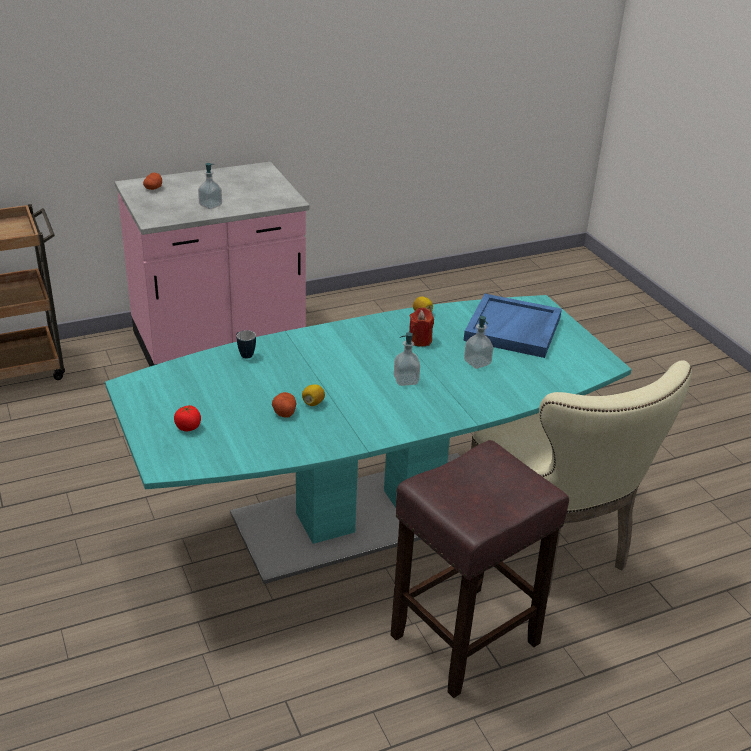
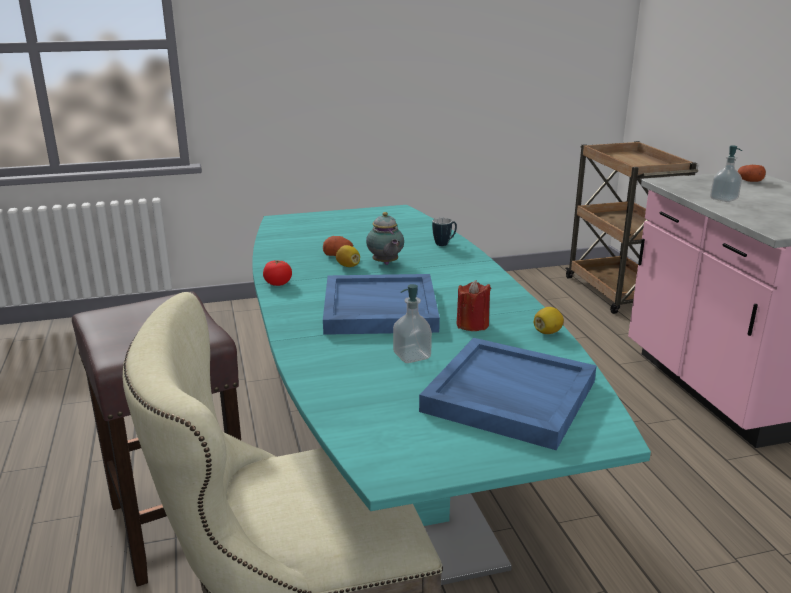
camera: 100 degrees right, 10 degrees down
(188, 427) = (329, 225): tomato -> tomato (278, 283)
(303, 383) = (385, 263): none -> teapot
(406, 380) = (379, 309): soap dispenser -> blue tray

